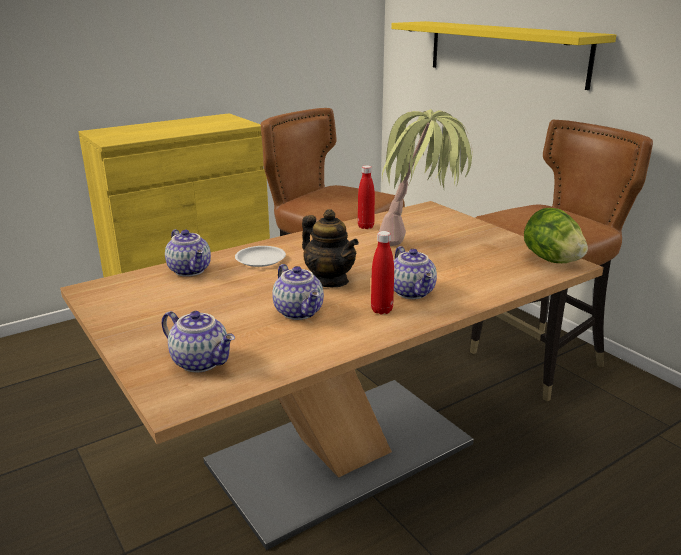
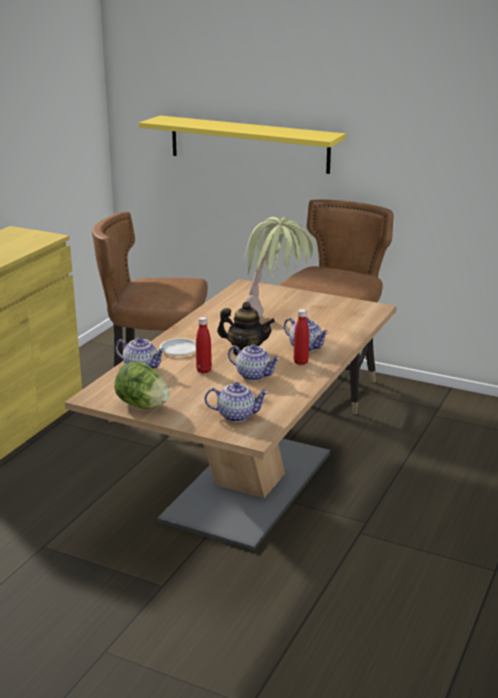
camera: 30 degrees left, 0 degrees up
(365, 227) = (219, 309): red bottle -> red bottle (204, 370)
(551, 260) = (364, 307): lettuce -> lettuce (142, 405)

